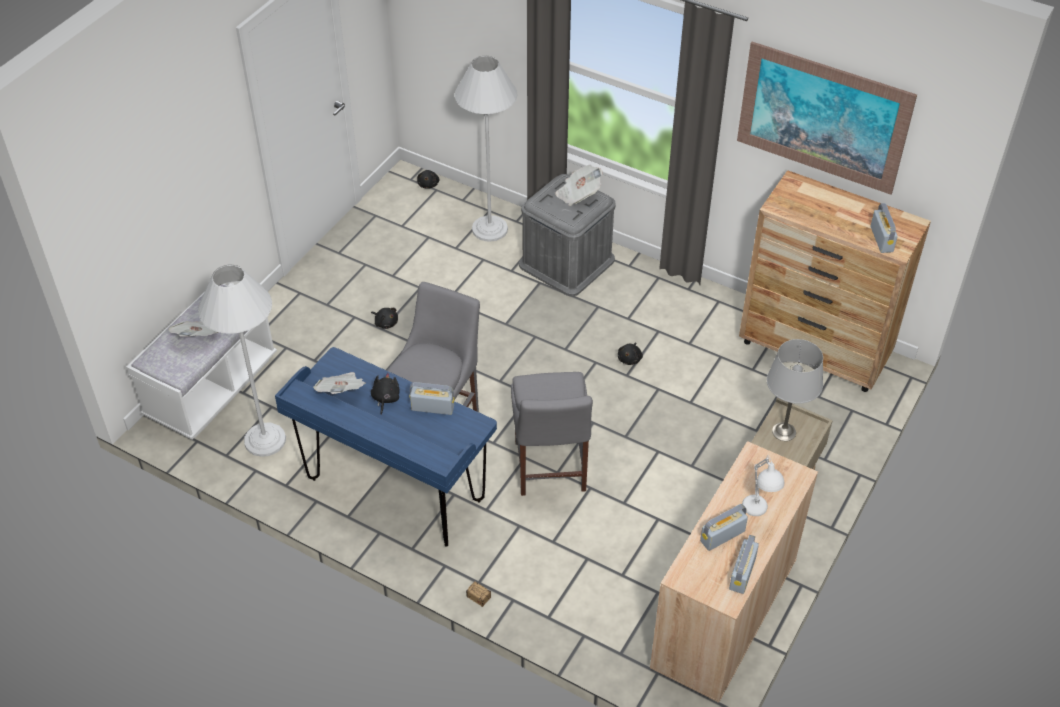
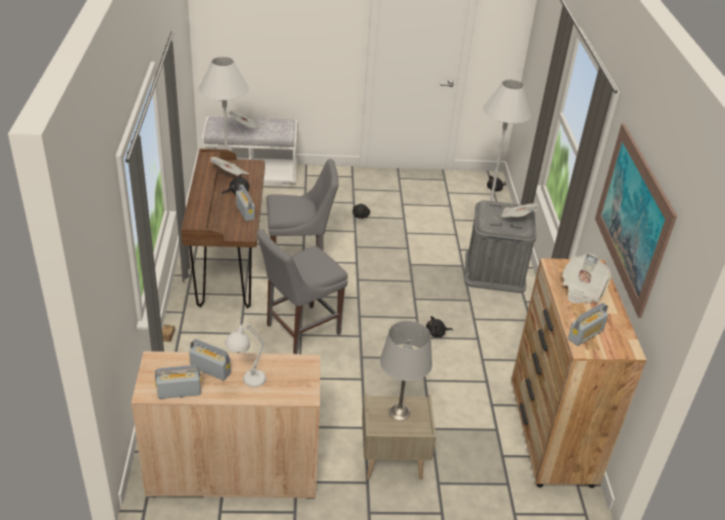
camera: 55 degrees right, 10 degrees down
(395, 491) = (228, 269): blue desk -> brown desk
(821, 208) = (582, 290): none -> newspaper

